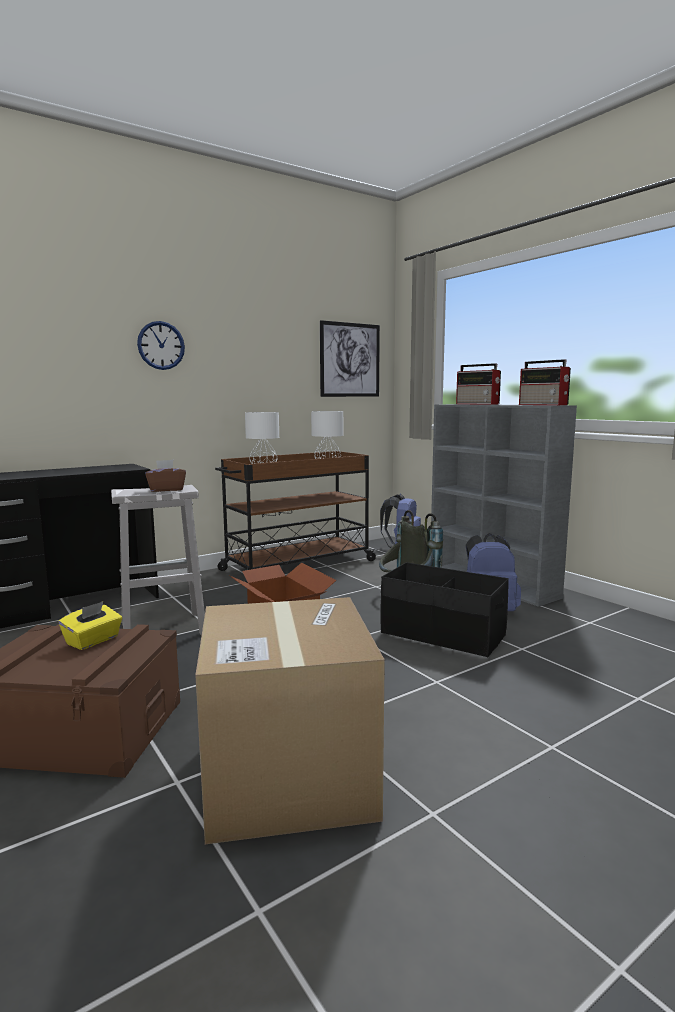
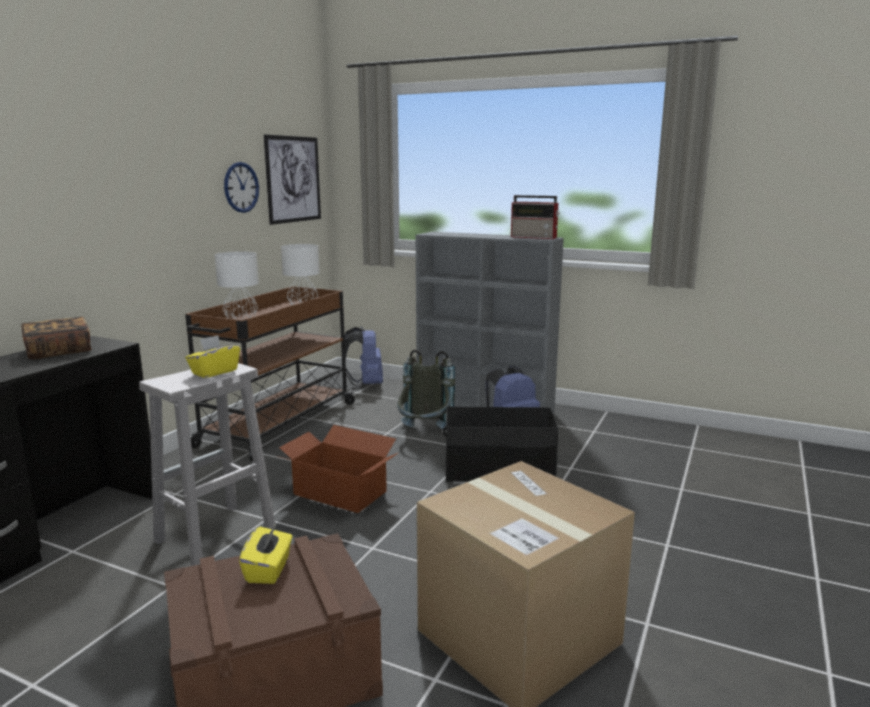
camera: 30 degrees left, 5 degrees up
(95, 468) = (59, 351): none -> book
(161, 345) = (103, 175): wall clock -> wall clock (241, 187)
(166, 489) = (214, 372): brown tissue box -> yellow tissue box
(478, 404) = (462, 234): radio -> none

